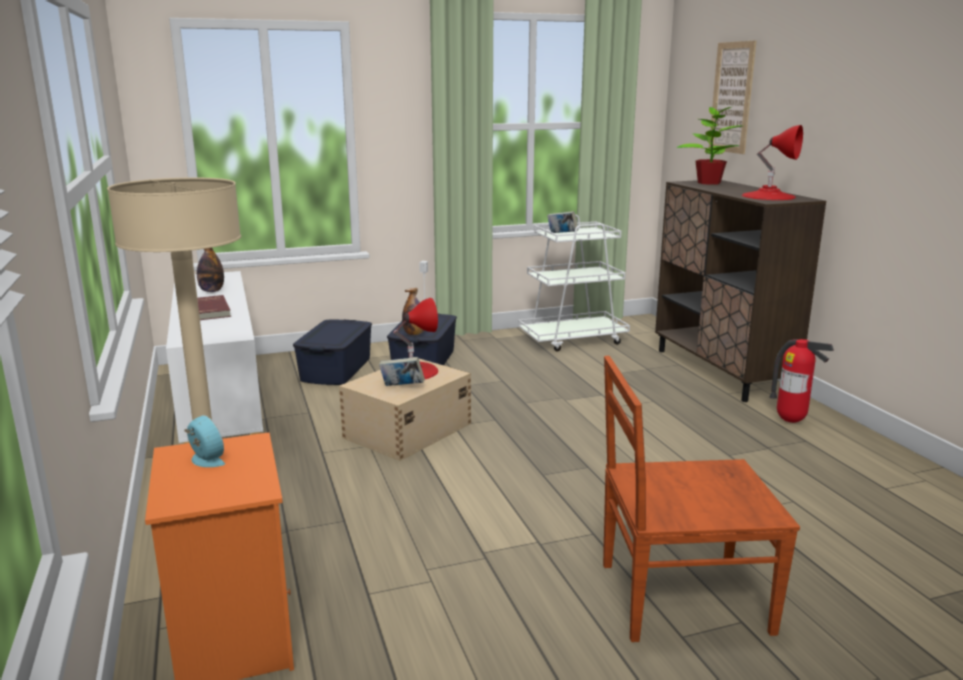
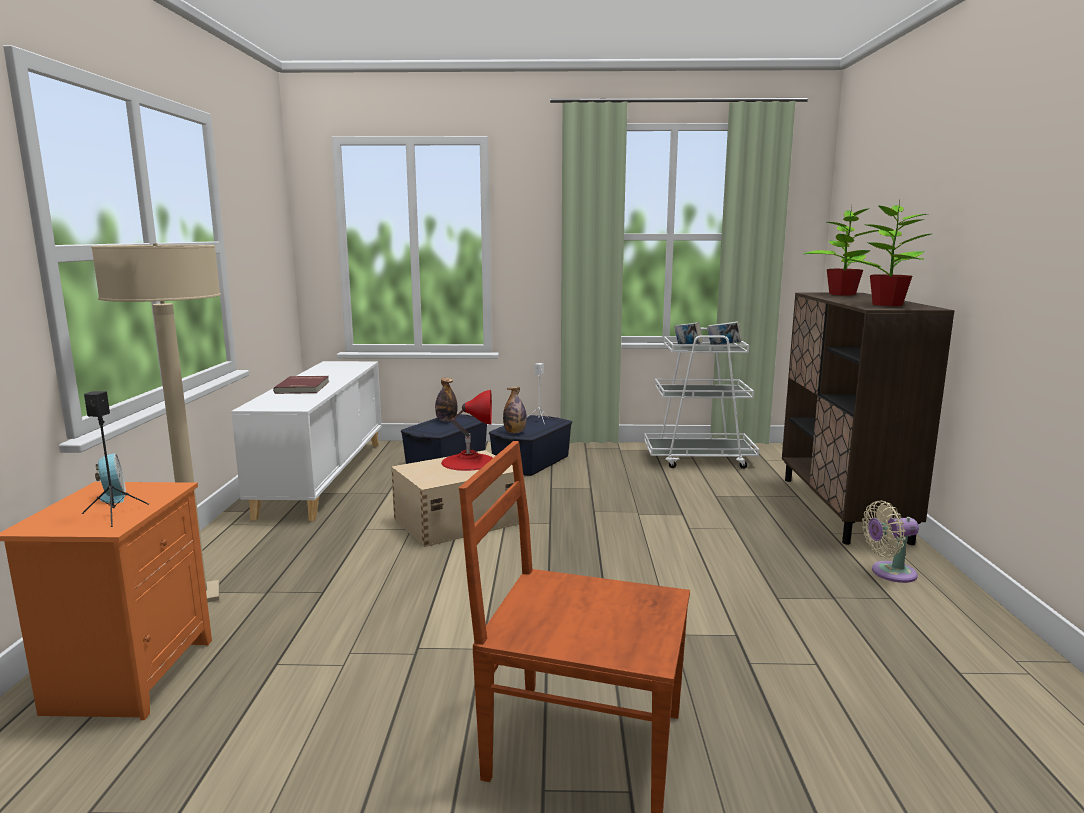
camera: 20 degrees right, 5 degrees down
(211, 291) = (332, 373): bottle -> bottle (446, 420)
(240, 477) = (115, 514): none -> black speaker
(402, 387) = (444, 474): book -> book (723, 346)
(732, 97) = (880, 201): picture -> none
(768, 196) = (887, 304): red table lamp -> potted plant
(791, 421) = (889, 573): fire extinguisher -> beige fan

